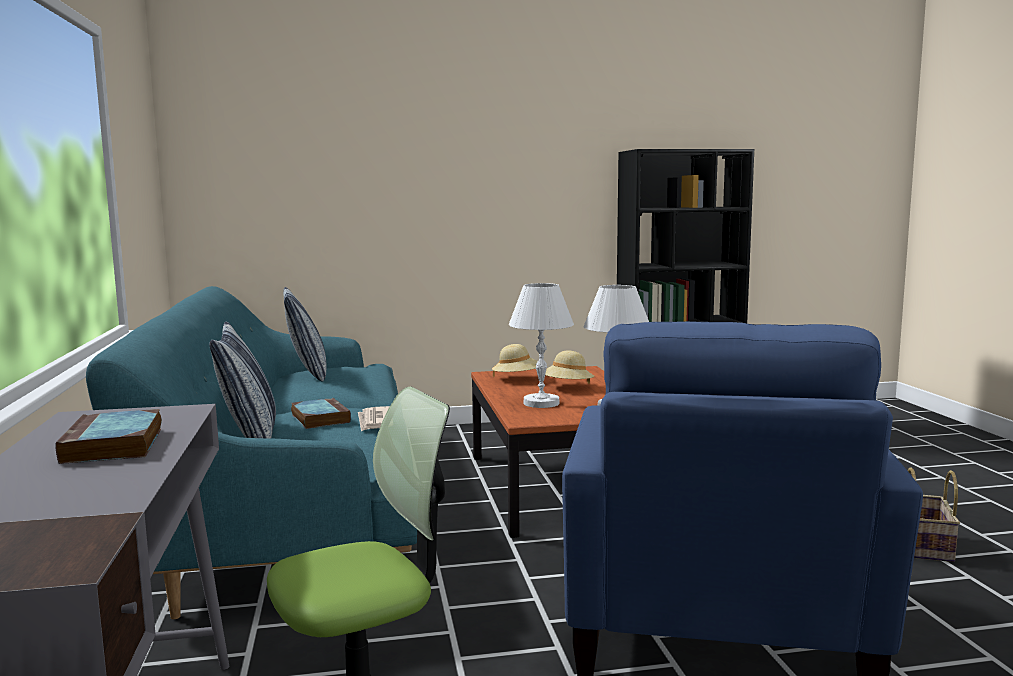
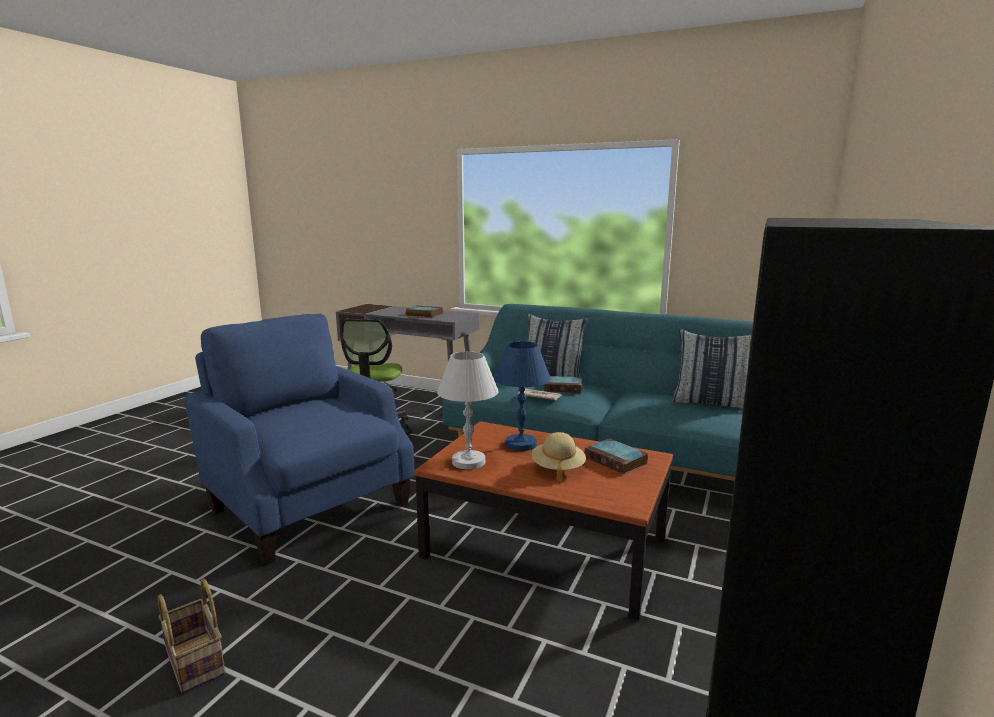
camera: 125 degrees right, 5 degrees up
(517, 379) = (617, 460): beige hat -> book
(542, 403) = (520, 444): white table lamp -> blue table lamp

